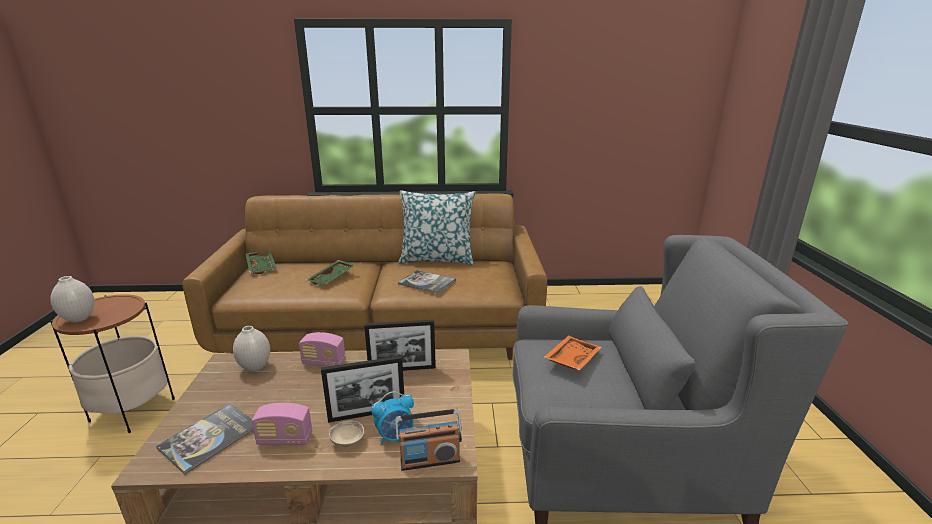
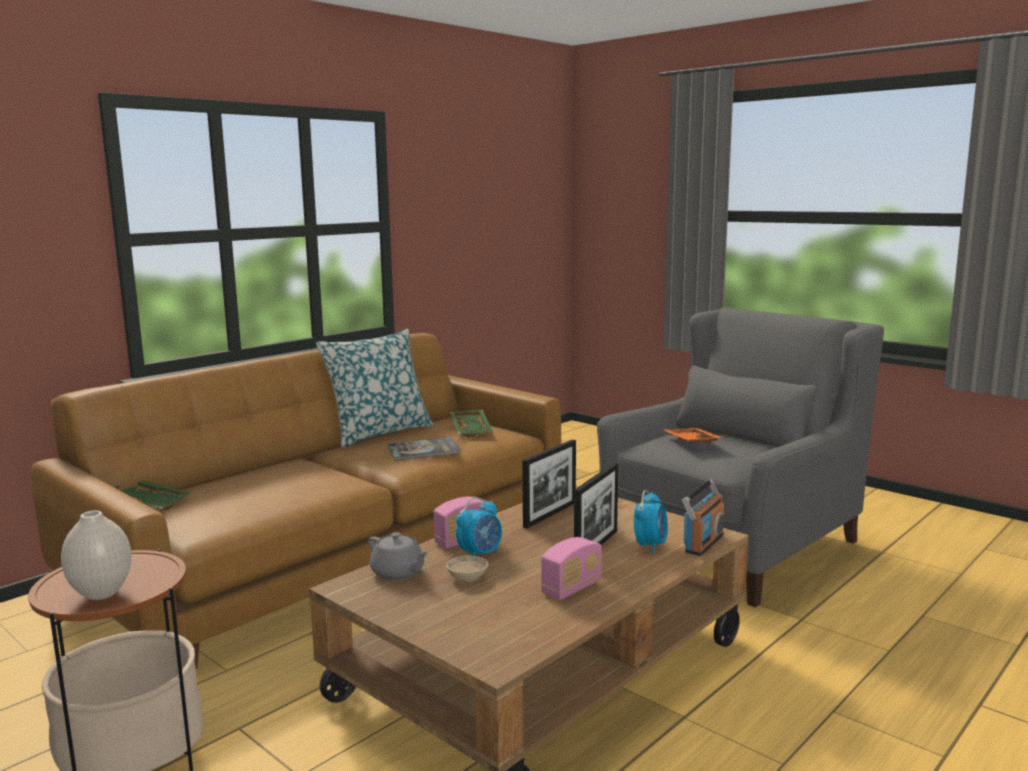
camera: 45 degrees left, 10 degrees down
(209, 437) = (500, 622): book -> none
(256, 367) = (398, 573): white vase -> grey teapot
(308, 378) = (480, 554): none -> alarm clock
(332, 278) = (296, 480): green tray -> green tray (472, 430)
(347, 441) = (623, 564): beige bowl -> beige bowl (467, 577)

